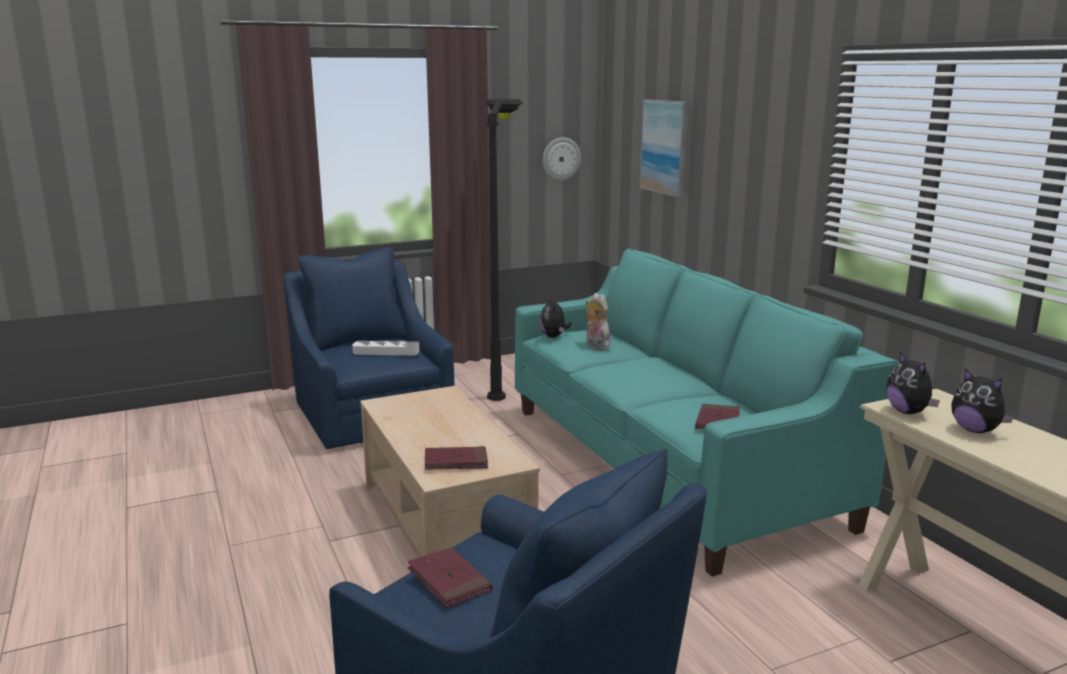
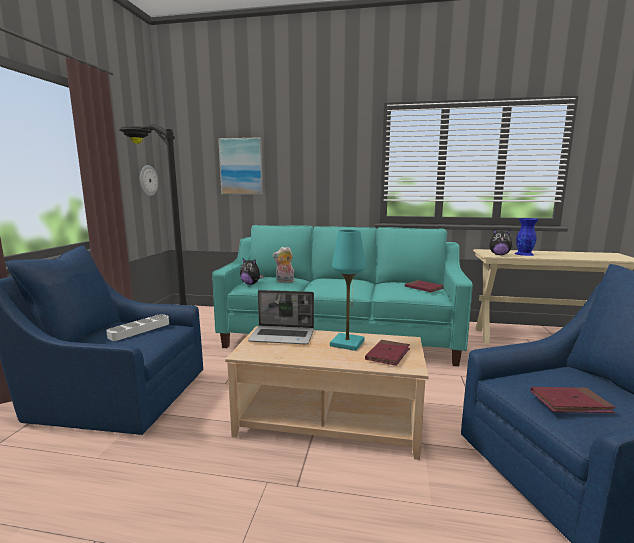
camera: 55 degrees left, 5 degrees down
(442, 404) = (283, 336): none -> laptop
(462, 436) = (347, 343): none -> turquoise table lamp
(975, 430) = (524, 254): plush toy -> blue vase

